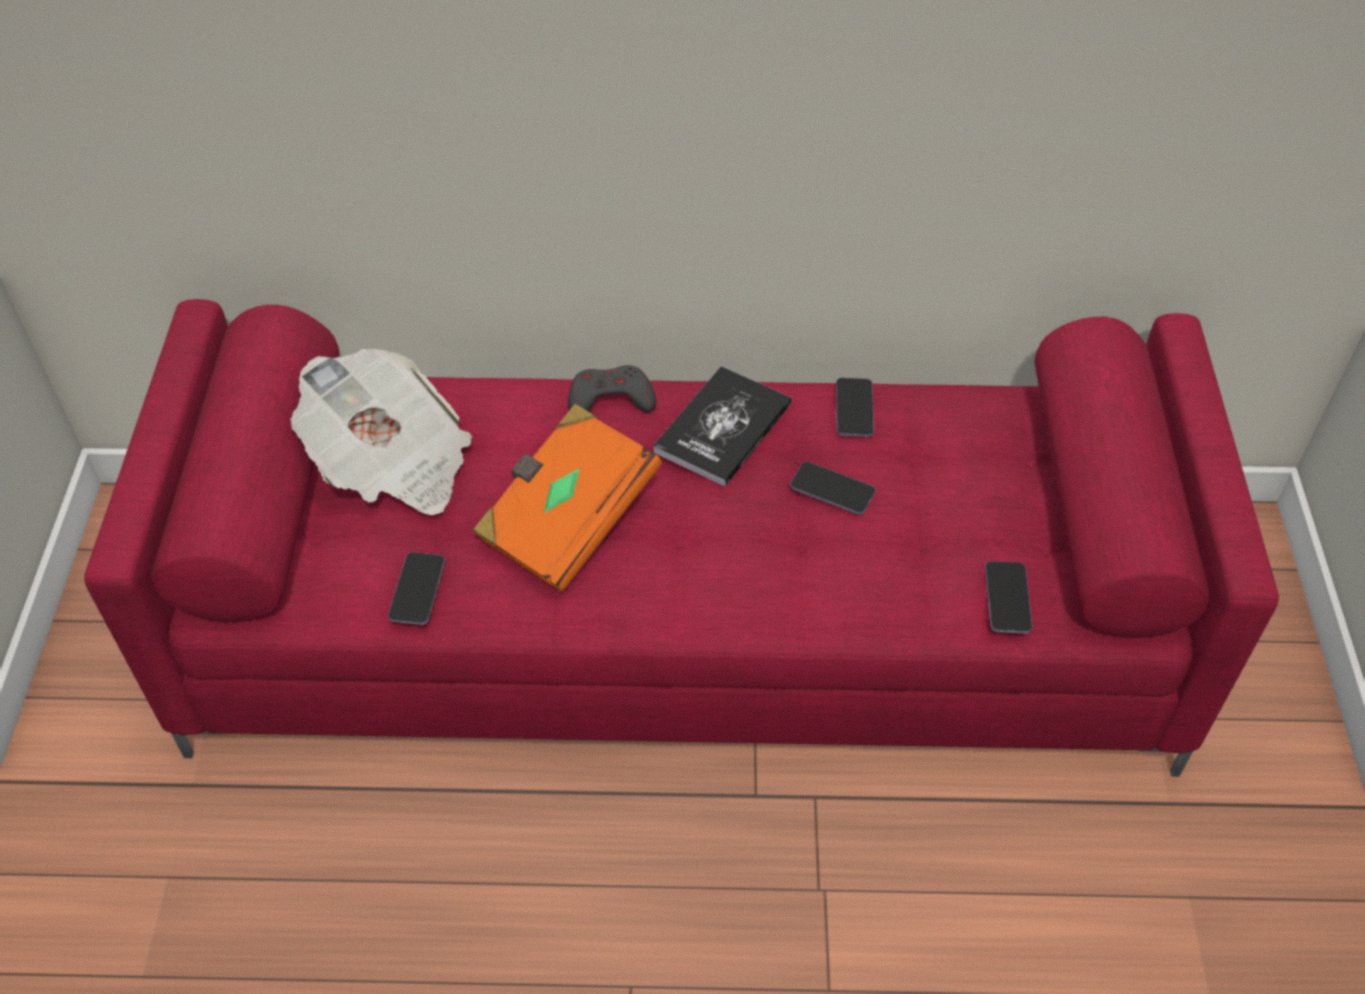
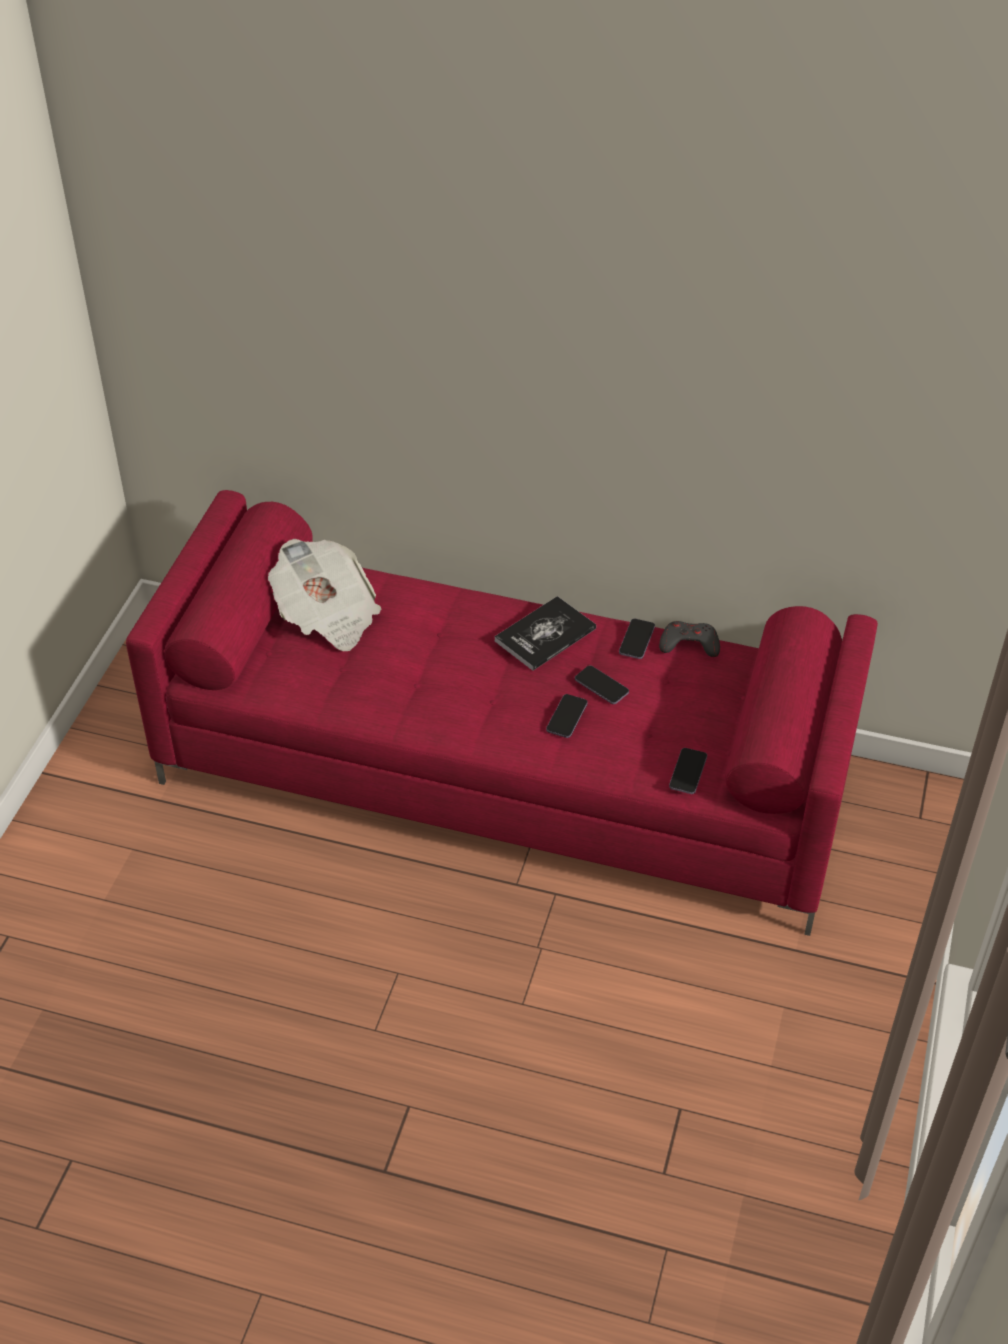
camera: 15 degrees right, 5 degrees down
(417, 590) = (320, 693): phone -> phone (566, 717)
(567, 519) = (426, 670): orange book -> none
(610, 399) = (478, 603): grey game controller -> grey game controller (689, 643)

